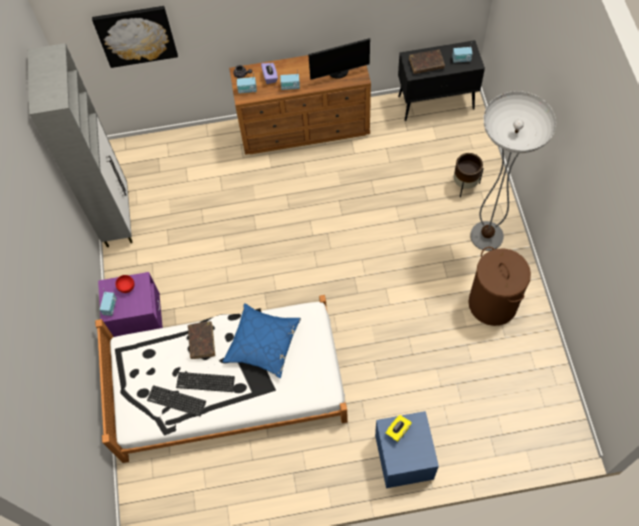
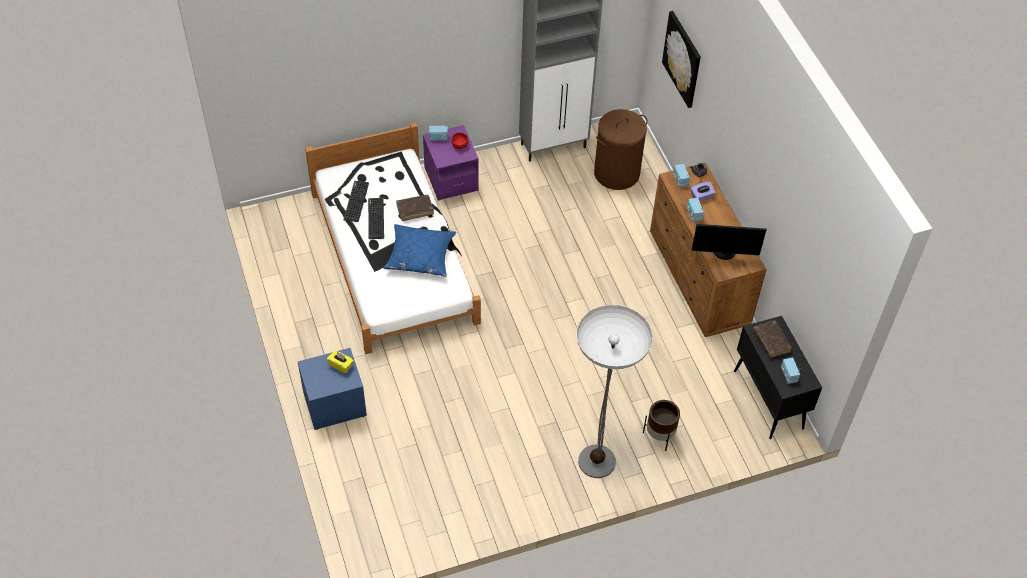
camera: 75 degrees right, 10 degrees down
(338, 72) = (724, 252): monitor -> monitor turned 60 degrees counterclockwise
(492, 303) = (513, 471): brown laundry basket -> brown laundry basket (616, 173)

